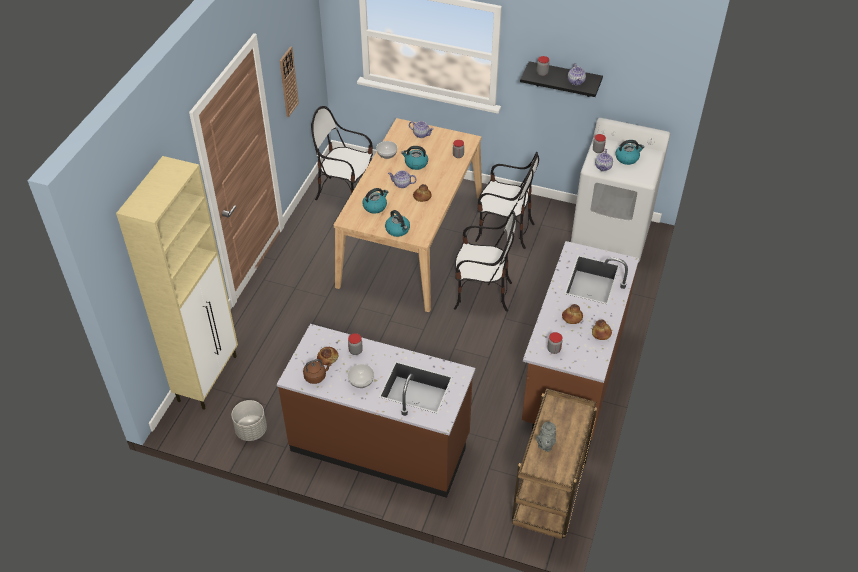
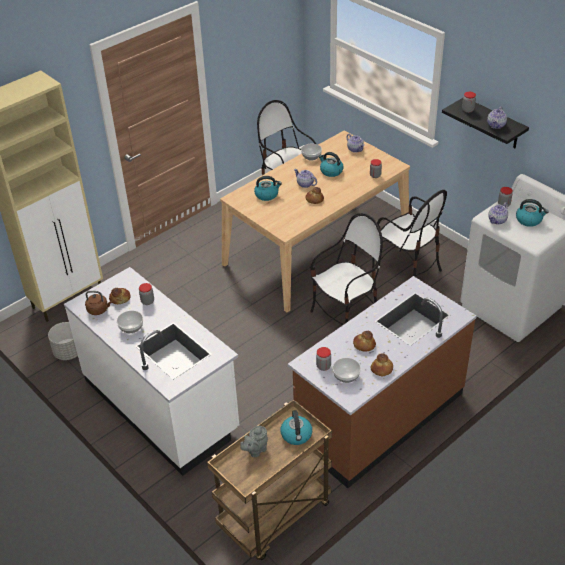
camera: 30 degrees right, 5 degrees down
(288, 82) = (242, 65): wall clock -> none
(380, 443) = (162, 405): brown counter -> white counter
(398, 230) = (271, 219): kettle -> kettle (296, 435)
(481, 294) = (346, 314): chair -> chair turned 75 degrees counterclockwise
(578, 350) = (346, 376): none -> bowl

